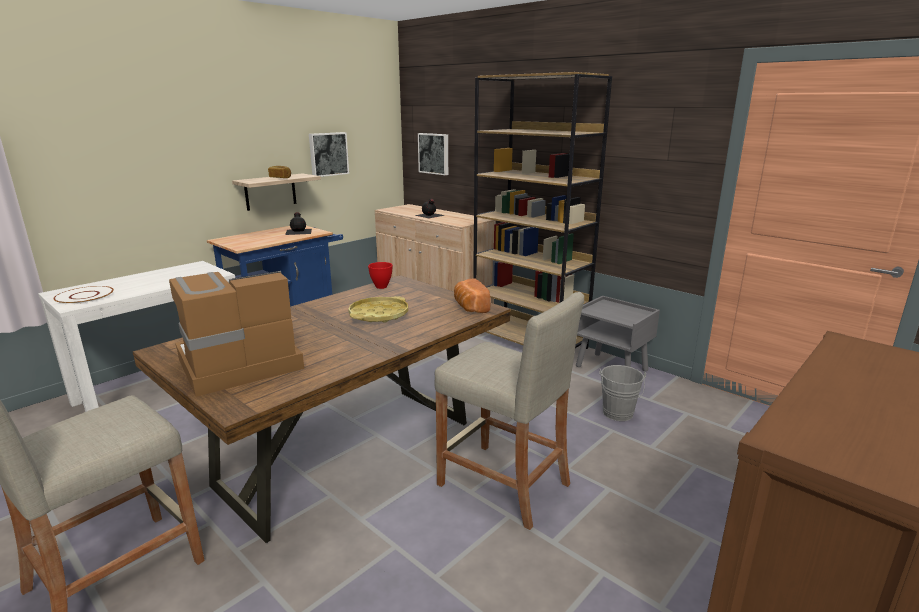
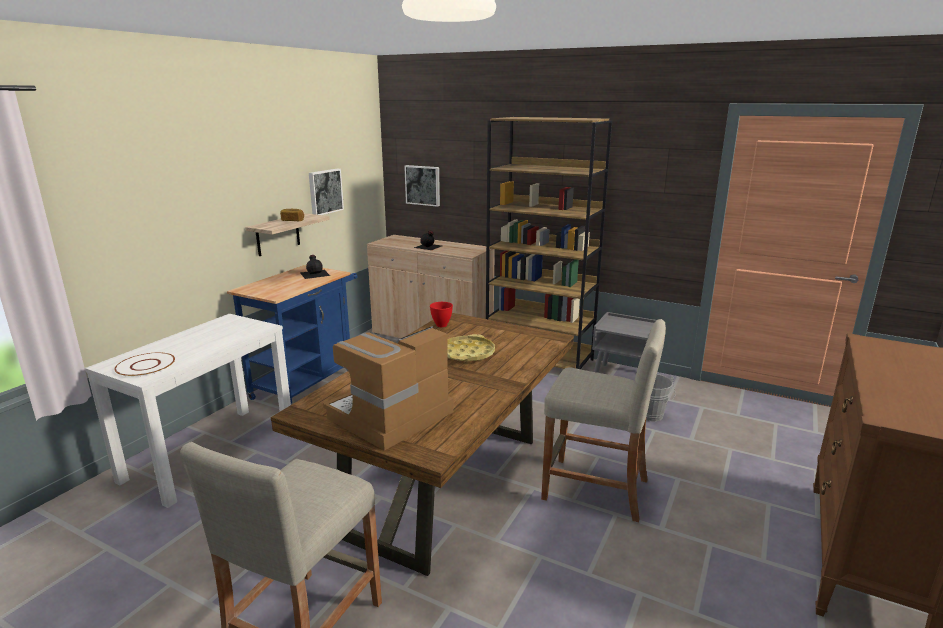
camera: 15 degrees left, 0 degrees up
(470, 307) = (539, 338): bread -> none

